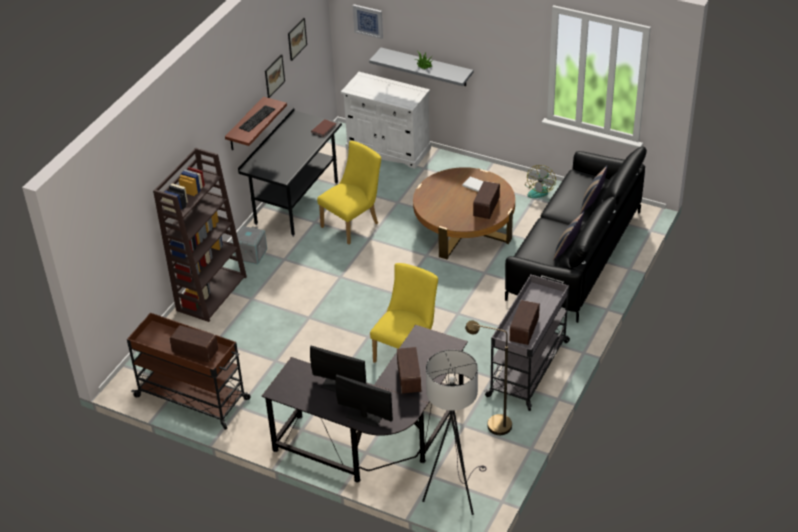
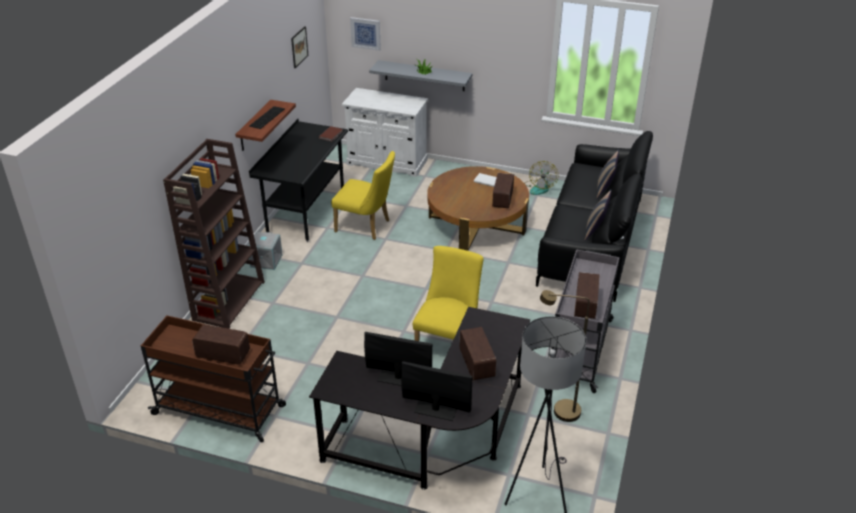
camera: 10 degrees left, 5 degrees down
(274, 76) = (280, 80): picture -> none
(353, 224) = (366, 227): yellow chair -> yellow chair turned 75 degrees clockwise

